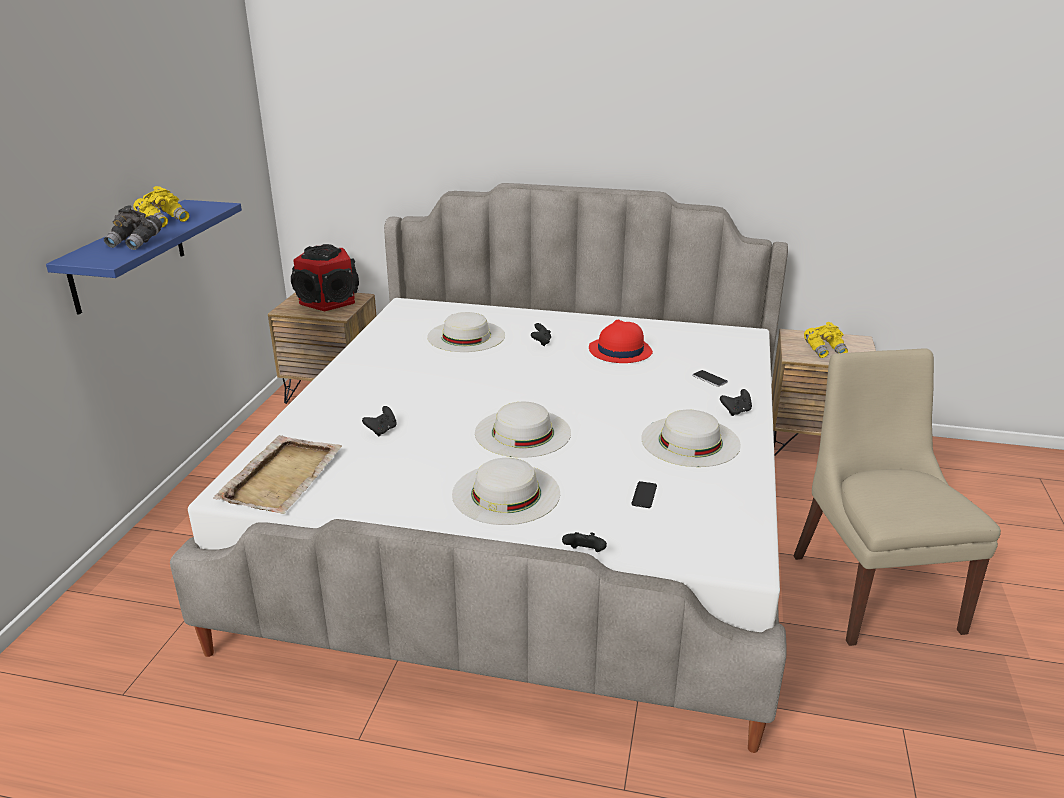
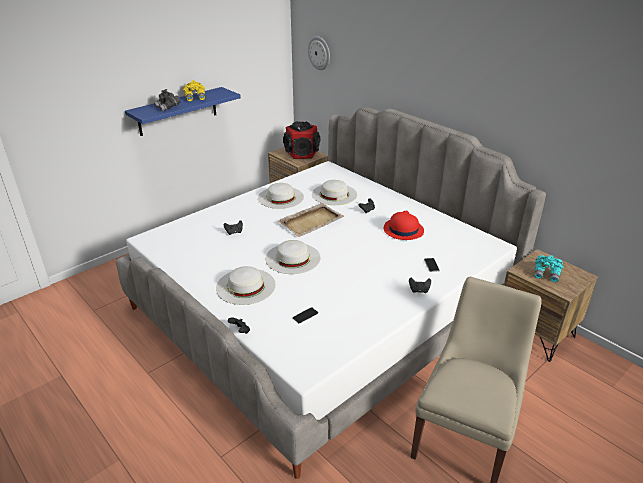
camera: 35 degrees right, 5 degrees up
(282, 476) = (171, 239): beige tray -> beige tray (311, 221)
(332, 120) = (319, 53): none -> wall clock
(690, 441) = (369, 297): white hat -> white hat (280, 197)
(824, 350) = (546, 274): yellow binoculars -> turquoise binoculars

